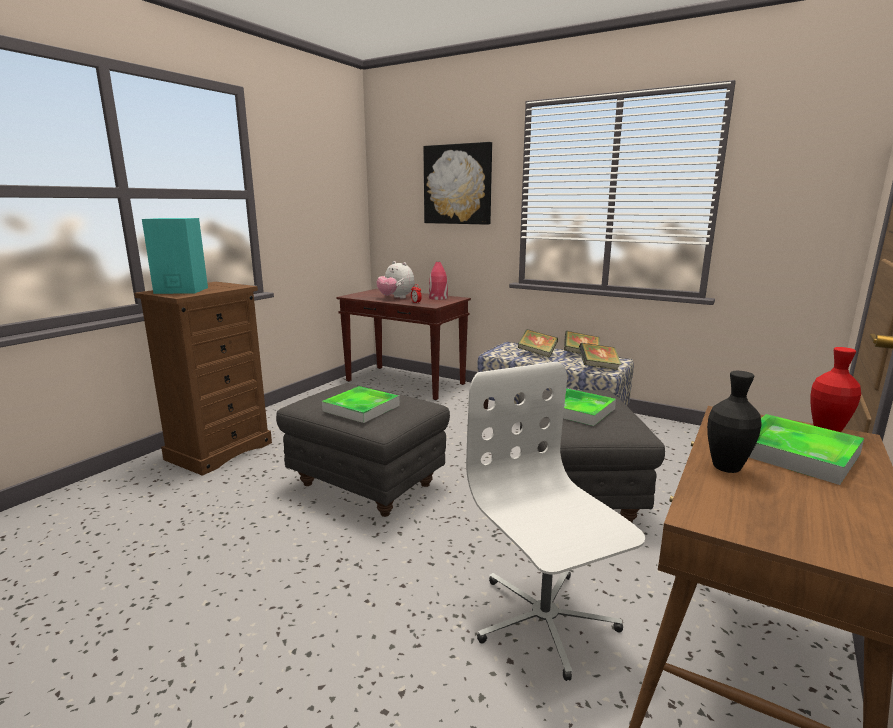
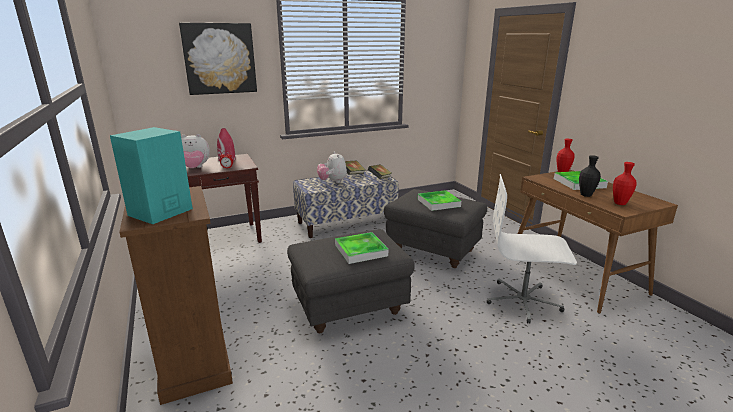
camera: 55 degrees left, 5 degrees up
(537, 353) = (332, 181): book -> plush toy
(752, 509) = (620, 203): none -> red vase

